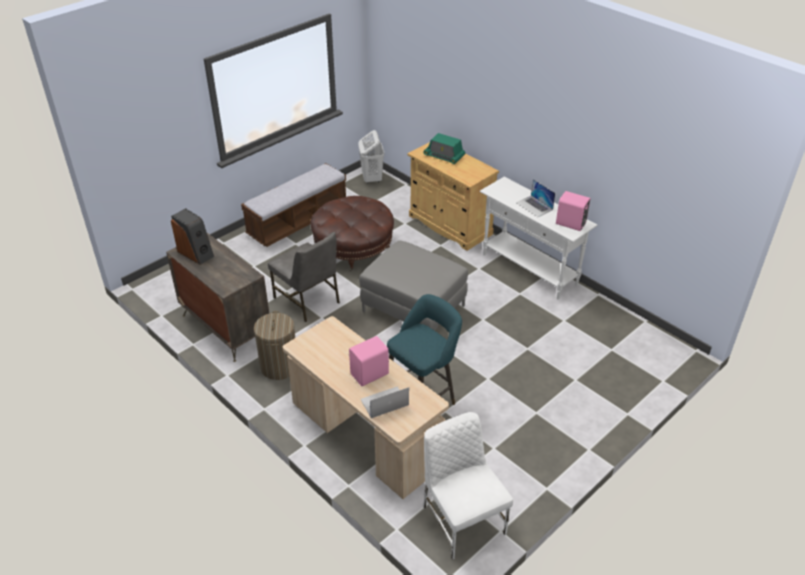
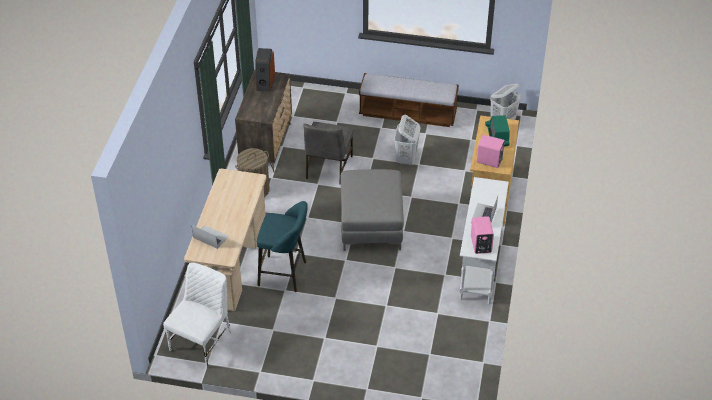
camera: 55 degrees right, 5 degrees up
(353, 248) = (406, 159): brown ottoman -> white laundry basket
(370, 374) = (228, 219): pink speaker -> pink speaker (489, 161)

